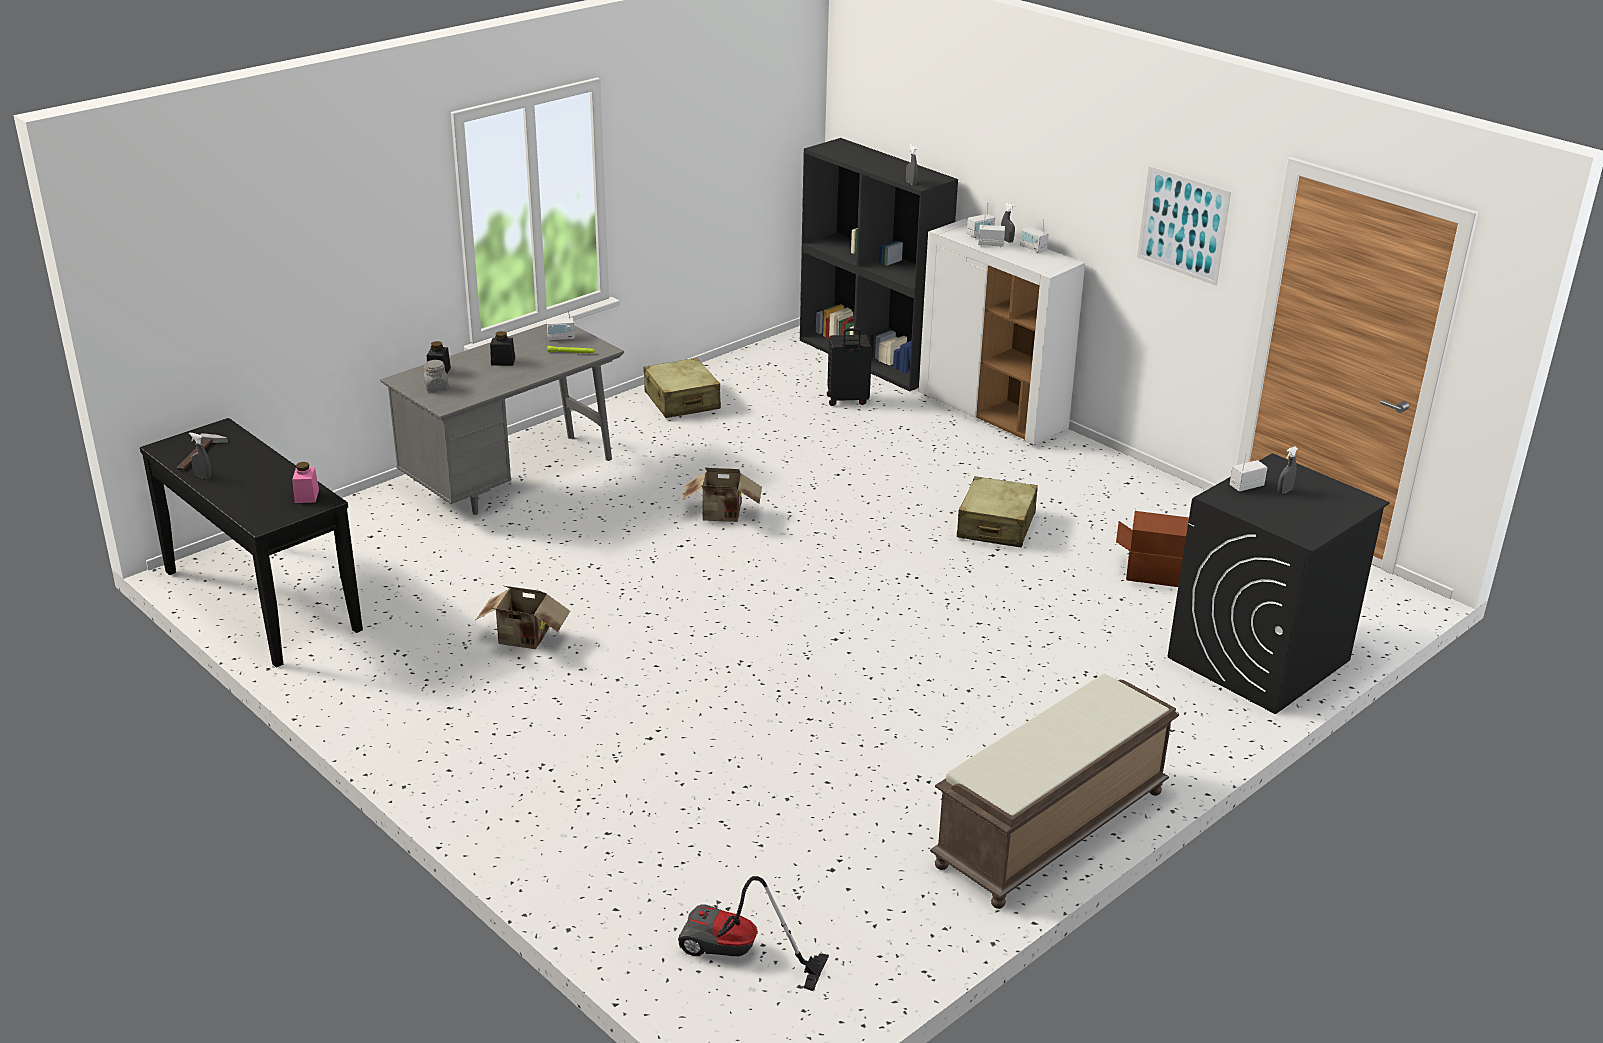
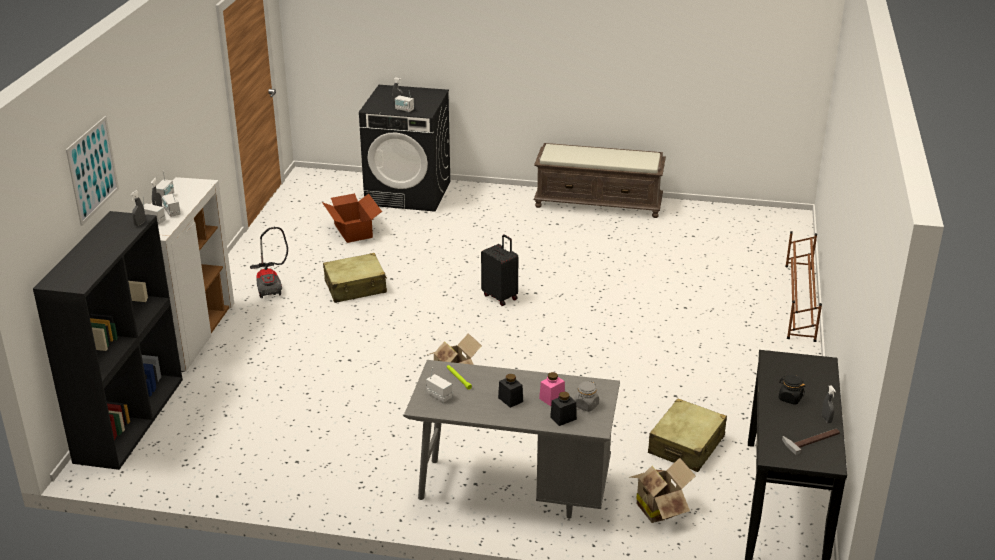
camera: 125 degrees left, 0 degrees up
(259, 475) = (790, 398): none -> black jar
(307, 496) = (778, 366): pink jar -> pink jar (552, 398)
(523, 852) = (799, 302): none -> brown shoe rack
(524, 640) = (671, 381): cardboard box -> cardboard box (660, 508)
(682, 401) = (301, 475): beige suitcase -> beige suitcase (686, 445)
(737, 956) = (765, 236): vacuum cleaner -> vacuum cleaner (270, 284)
(847, 400) = (225, 399): black suitcase -> black suitcase (500, 297)
(1183, 225) = (197, 95): picture -> picture (93, 170)

